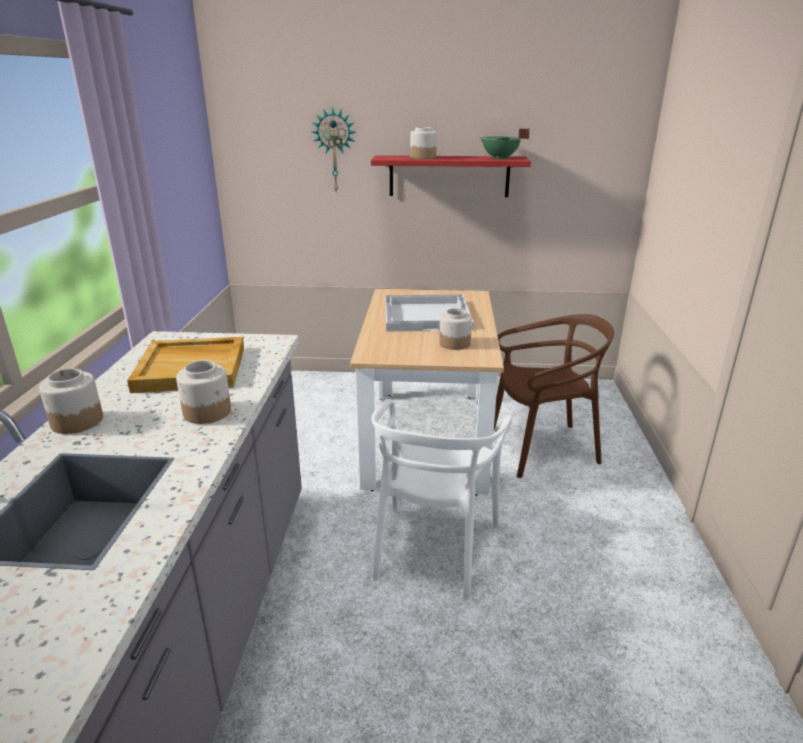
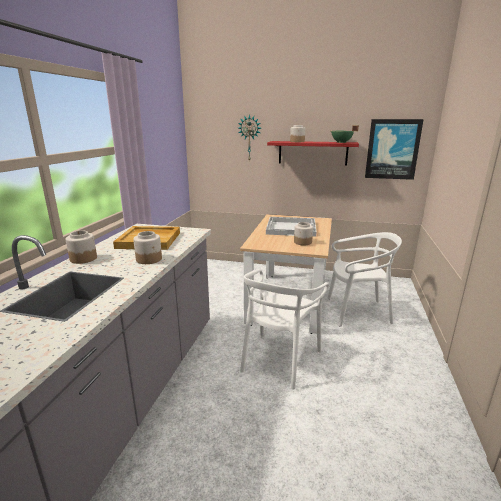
camera: 10 degrees right, 5 degrees down
(542, 448) = (357, 312): brown chair -> white chair
(583, 168) = (392, 149): none -> picture

